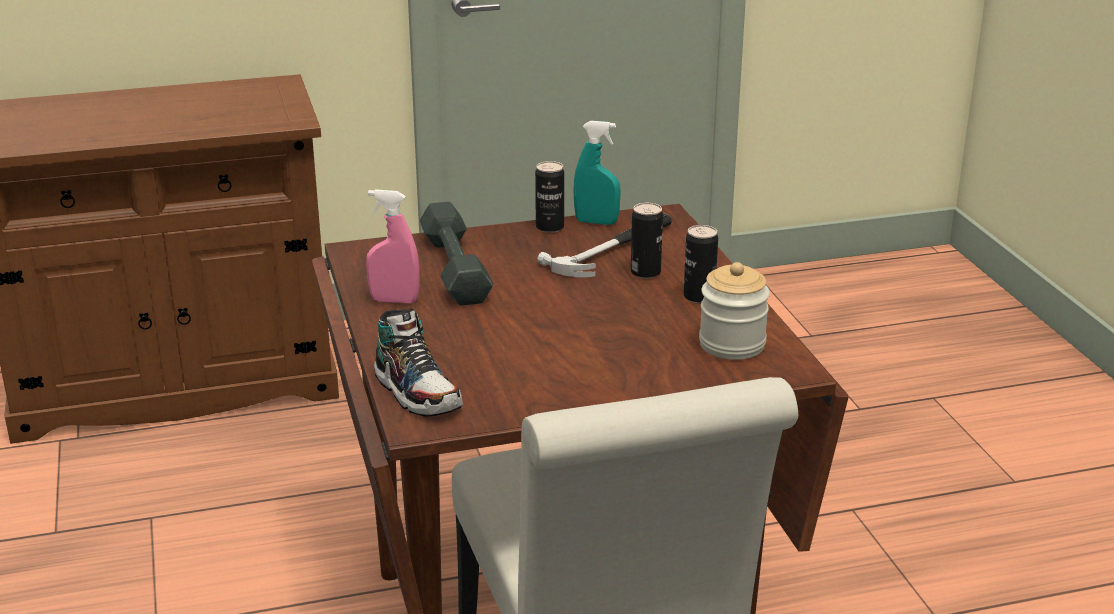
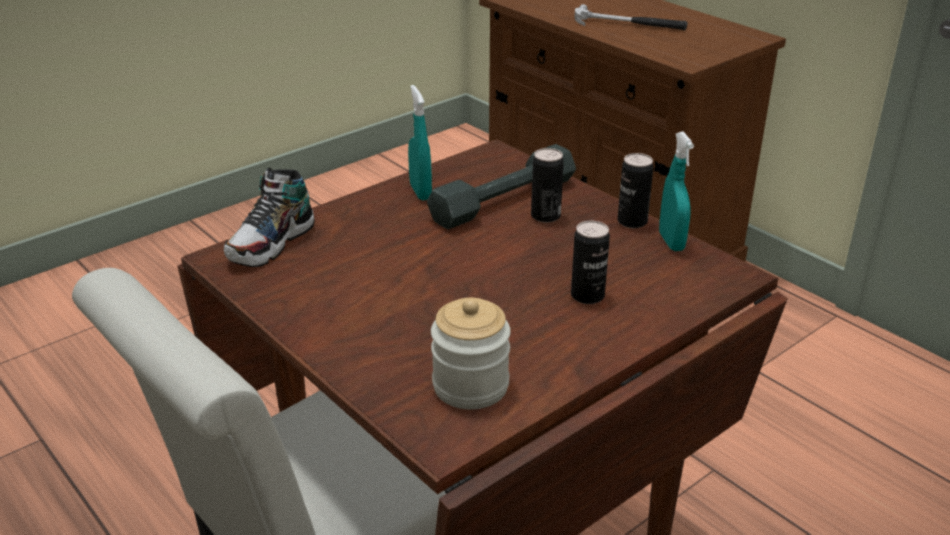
camera: 65 degrees right, 5 degrees up
(394, 300) = (420, 192): pink spray bottle -> turquoise spray bottle
(614, 249) = (621, 266): hammer -> hammer (629, 24)
(699, 297) = (562, 340): can -> can (545, 216)

